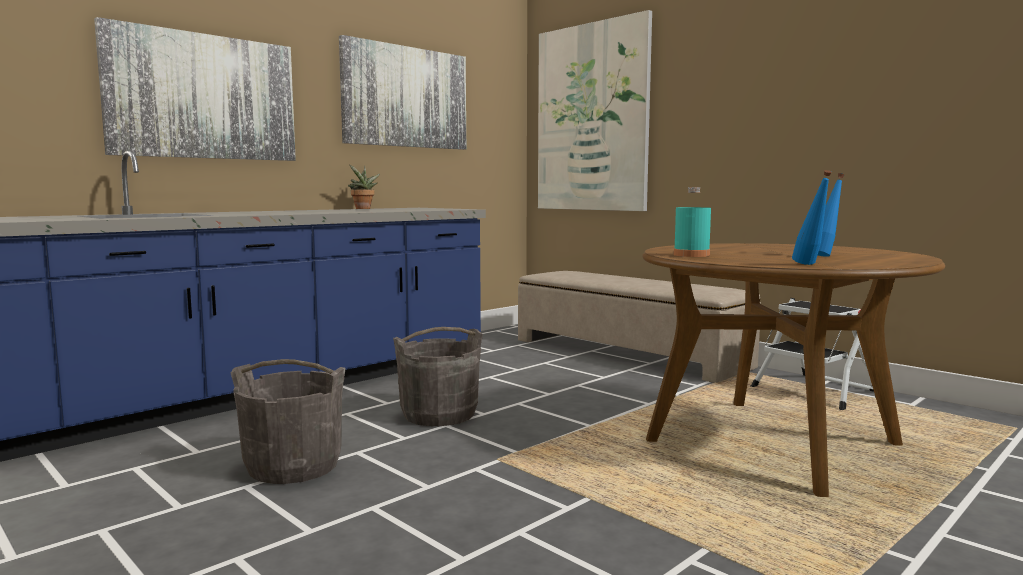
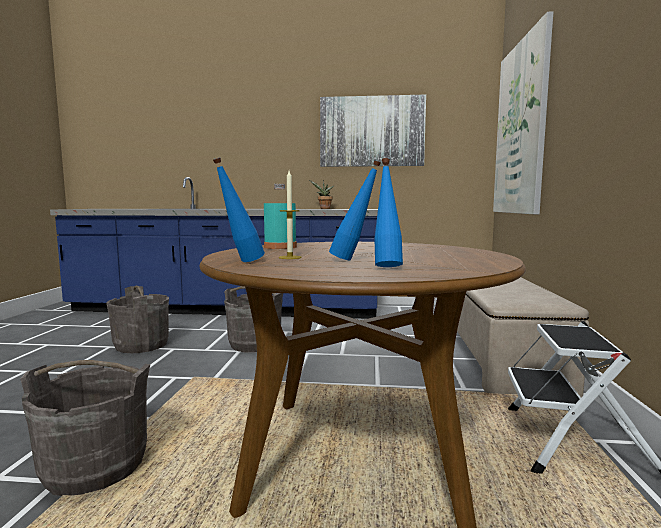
camera: 50 degrees right, 0 degrees up
(203, 97) = (237, 146): picture -> none
(679, 539) = (95, 467): none -> grey bucket
(788, 259) = (290, 257): none -> candle
(872, 257) = (386, 266): none -> blue bottle

